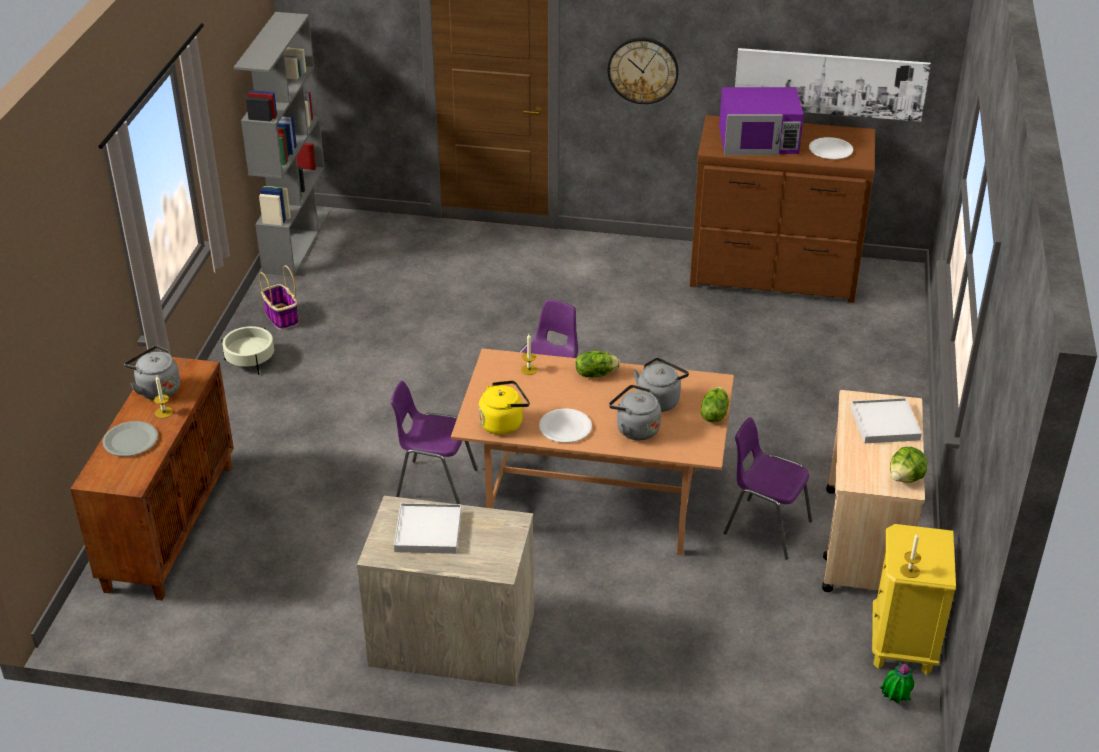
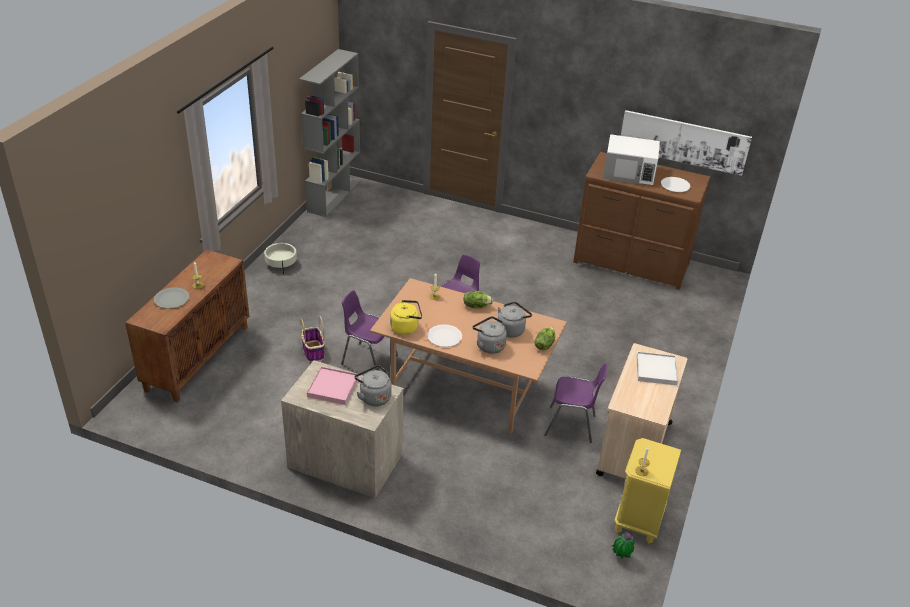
camera: 10 degrees right, 0 degrees up
(157, 389) = (199, 270): grey kettle -> grey kettle (374, 397)
(281, 317) = (309, 241): basket -> basket (313, 351)
(428, 531) = (333, 387): white tray -> pink tray
(643, 70) = (562, 116): wall clock -> none
(759, 140) = (629, 172): purple microwave -> white microwave
(765, 527) = (571, 425): purple chair -> purple chair turned 150 degrees clockwise
(906, 478) = (658, 409): lettuce -> none

